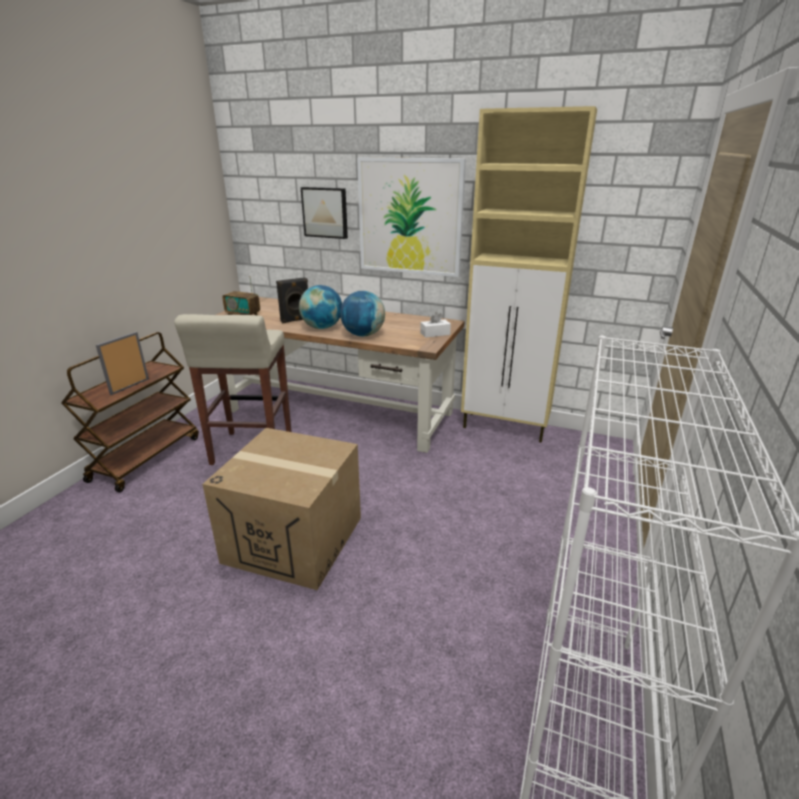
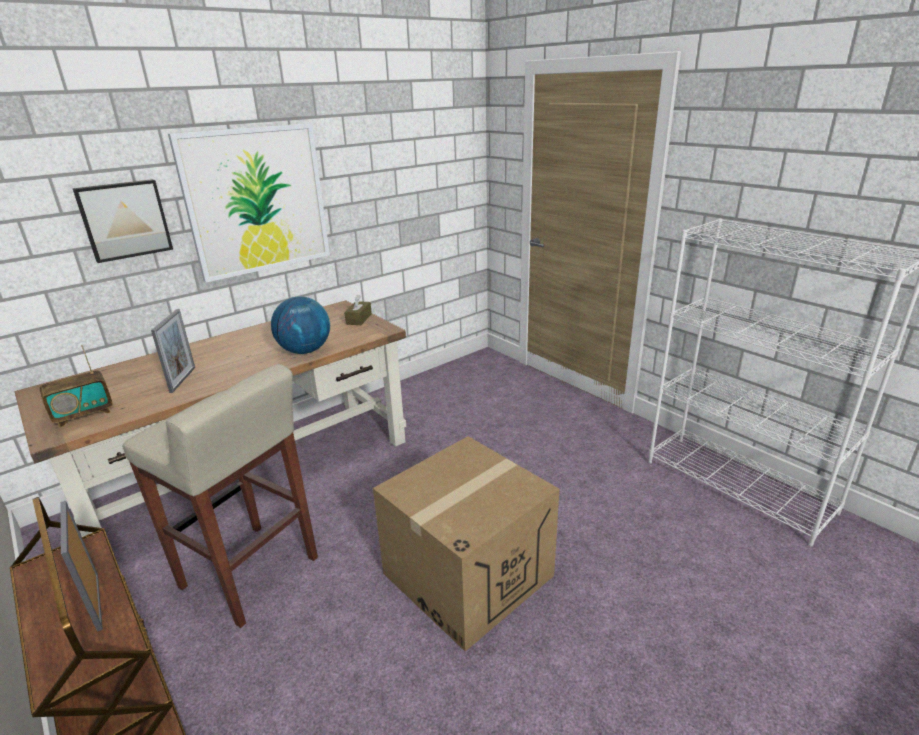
camera: 60 degrees left, 0 degrees up
(296, 320) = (183, 379): black speaker -> picture frame
(322, 327) = (241, 368): globe -> none
(435, 334) = (359, 319): white tissue box -> brown tissue box
(505, 427) = (412, 388): beige cabinet -> none

